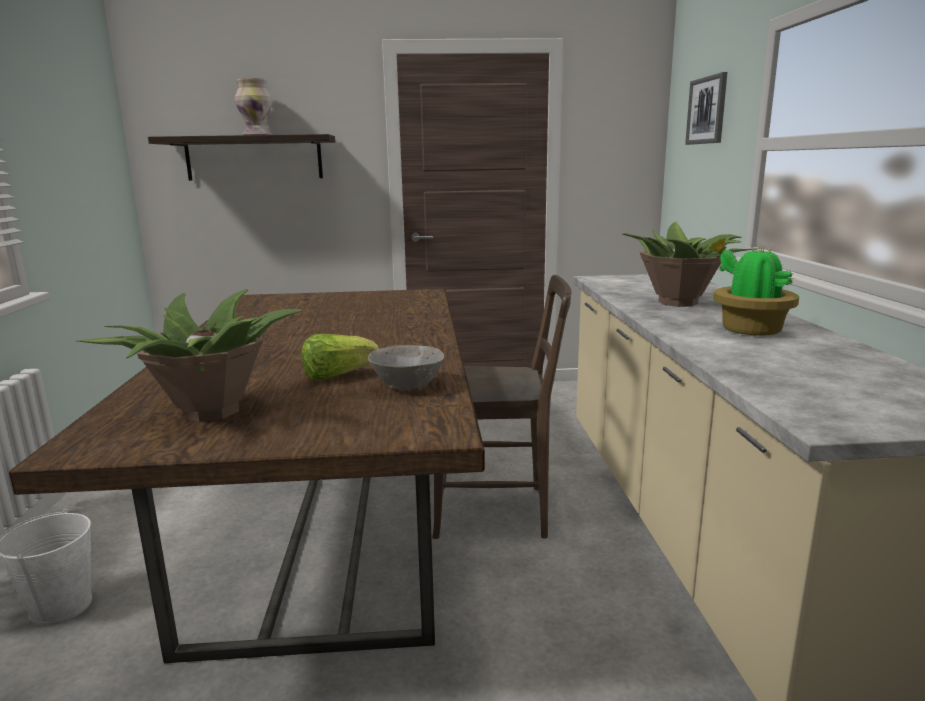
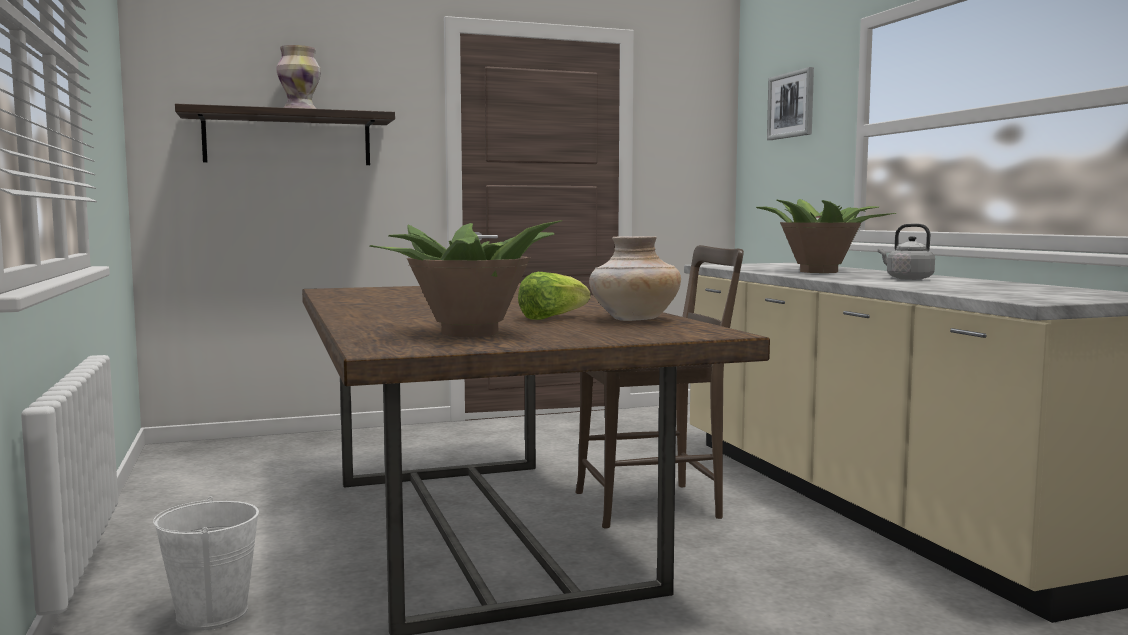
camera: 15 degrees left, 10 degrees down
(406, 386) = (634, 319): grey bowl -> beige vase
(748, 329) = (907, 279): potted plant -> grey kettle

